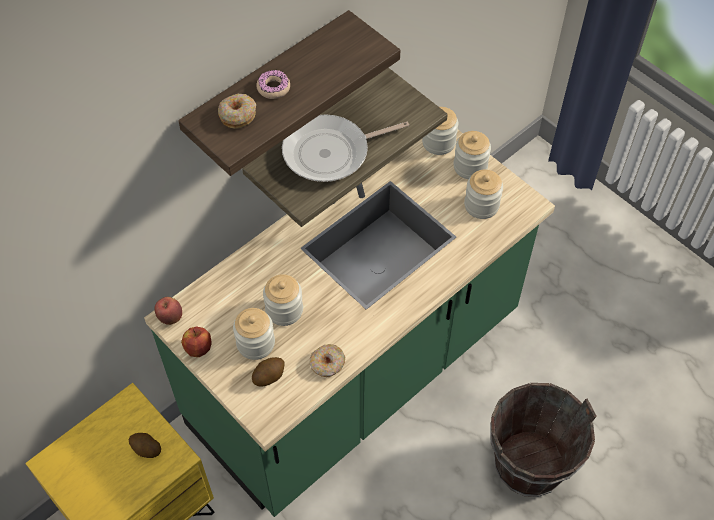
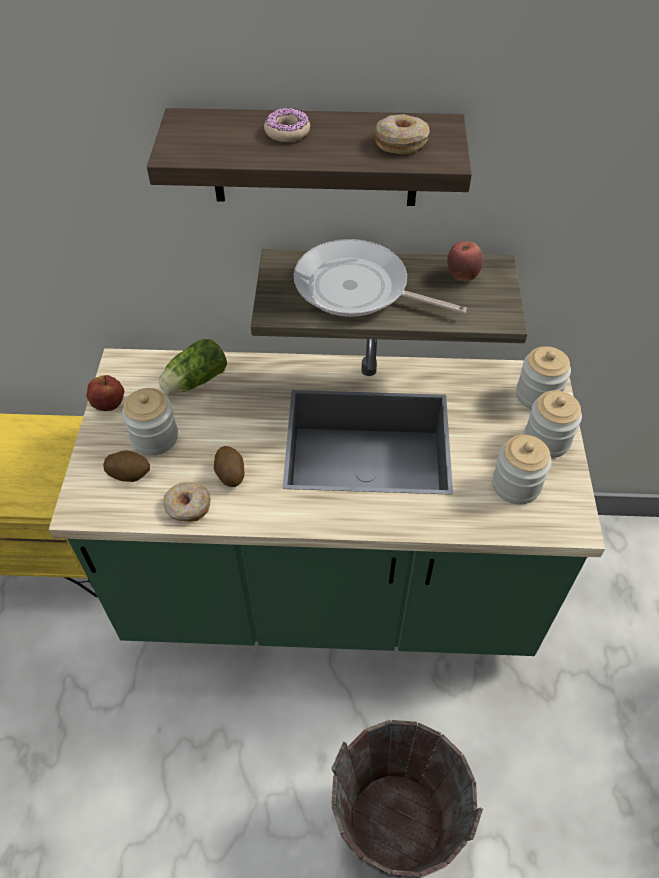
camera: 45 degrees right, 5 degrees down
(146, 449) = (35, 474): potato -> potato (230, 473)
(170, 317) = (121, 363): apple -> apple (462, 275)
(234, 291) = (193, 382): none -> lettuce
(237, 115) = (220, 133): donut -> donut (401, 142)
(284, 310) = (212, 430): jar -> none

